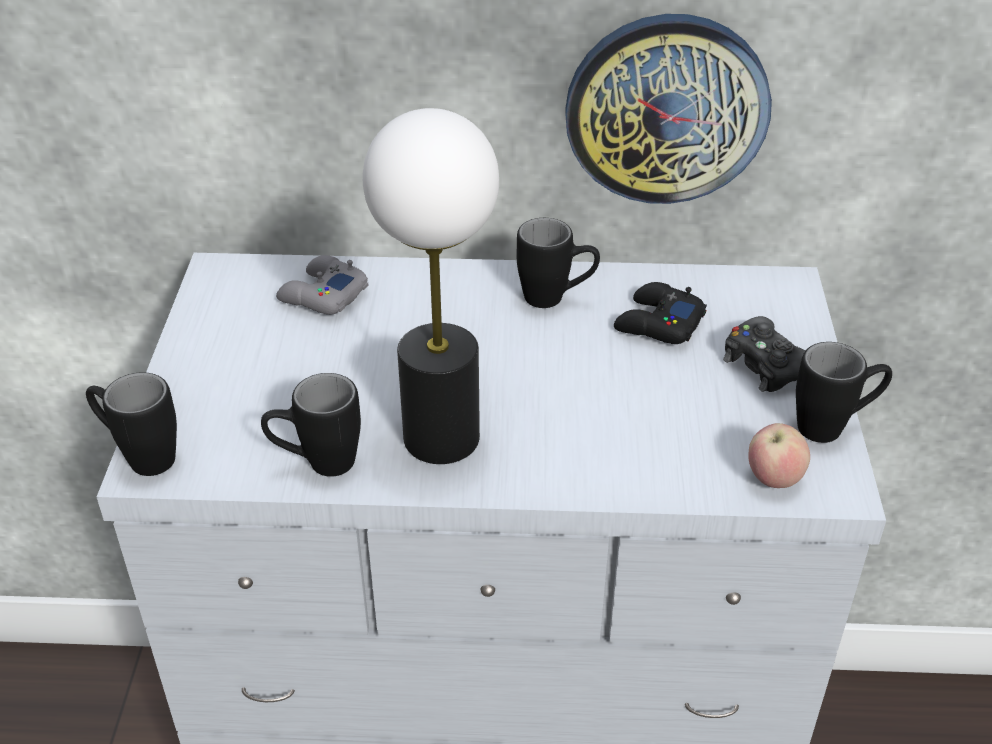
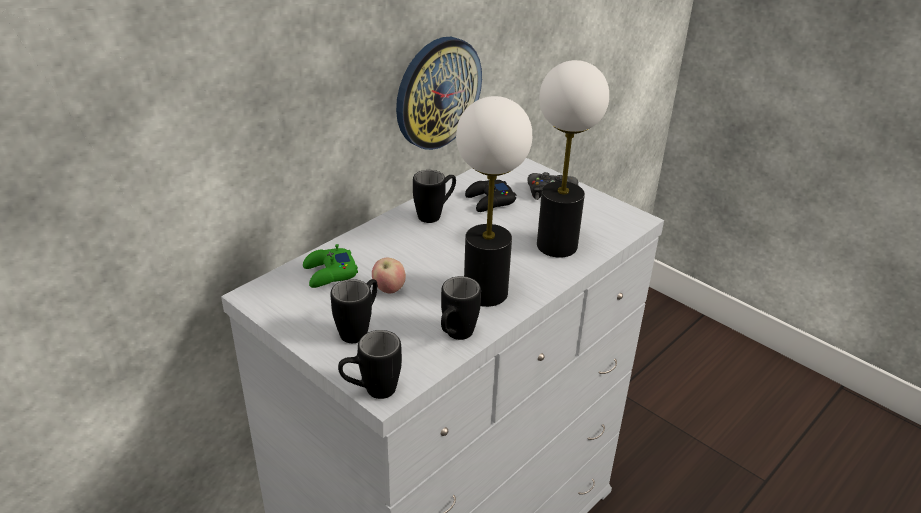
camera: 50 degrees left, 5 degrees down
(322, 295) = (329, 273): grey game controller -> green game controller
(643, 443) = (557, 245): none -> table lamp
(773, 478) = (615, 229): apple -> apple (389, 289)
(833, 427) = (604, 200): black mug -> black mug (359, 329)

